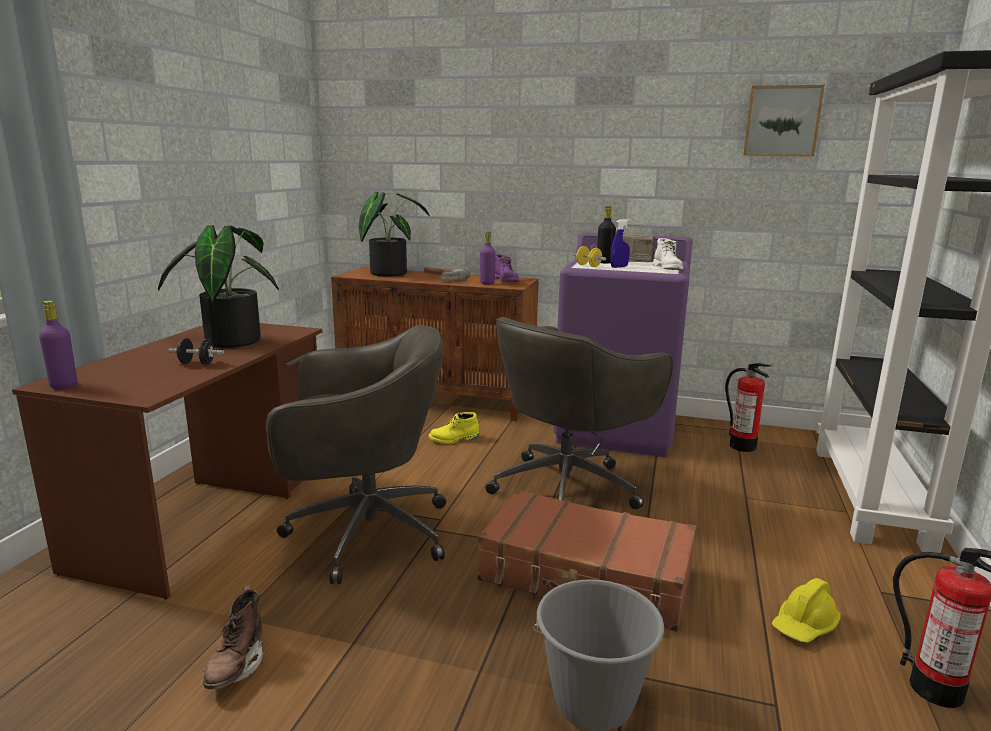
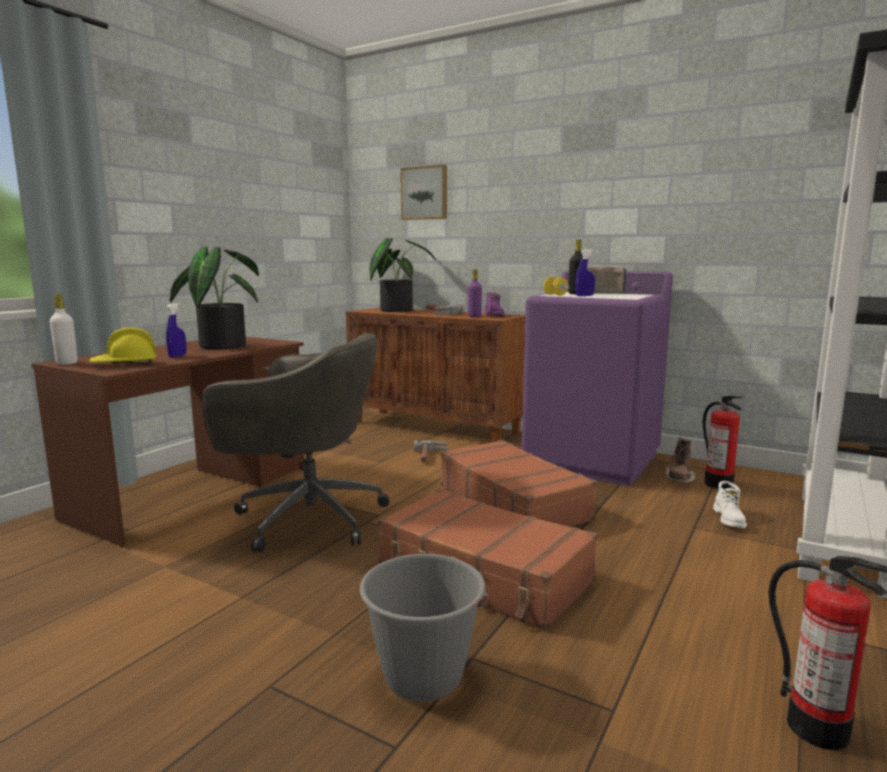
camera: 15 degrees right, 5 degrees down
(64, 386) = (67, 363): purple bottle -> white bottle
(197, 363) = (177, 356): black dumbbell -> blue spray bottle
(236, 667) = (139, 600): brown boot -> brown boot (679, 479)
(454, 439) = (430, 457): yellow boot -> hammer
(568, 487) = (513, 502): grey office chair -> brown suitcase
(668, 268) = (632, 297): white boot -> white boot (729, 519)
(782, 121) = (763, 152): picture -> picture (425, 193)
(804, 625) = (691, 645): yellow hard hat -> yellow hard hat (125, 364)

